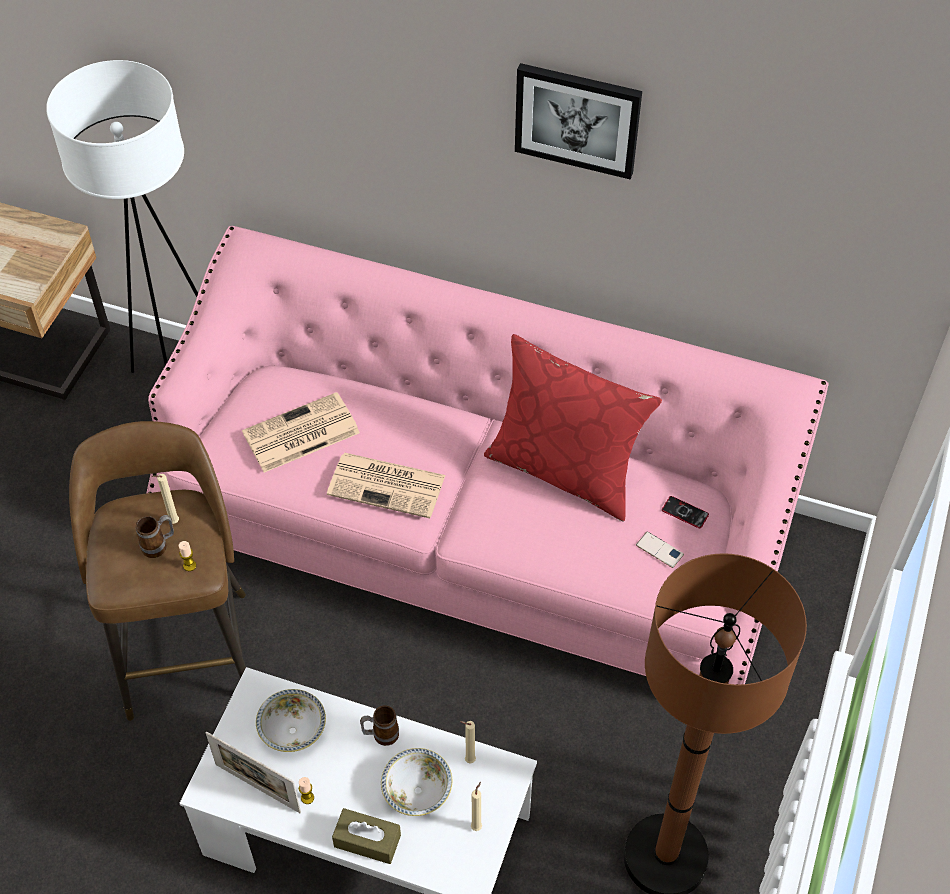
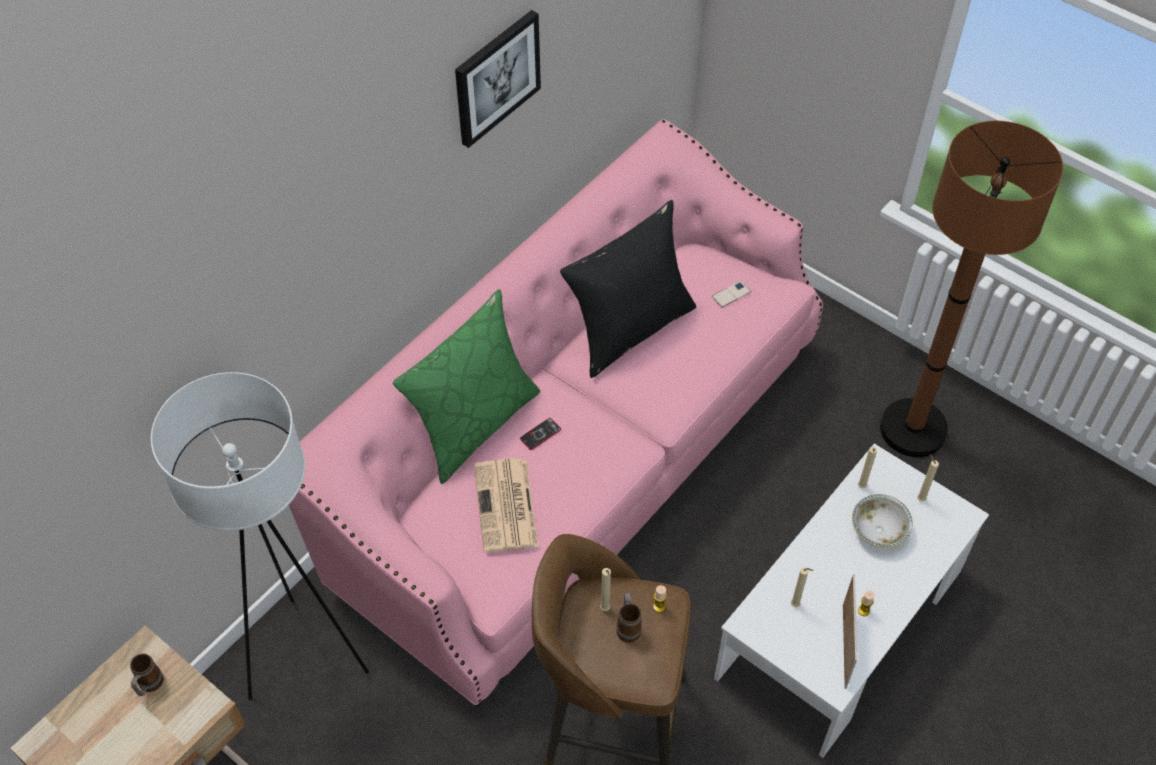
camera: 70 degrees left, 0 degrees up
(258, 788) = (844, 646): picture frame -> picture frame turned 45 degrees counterclockwise
(292, 730) = (796, 605): bowl -> beige candle
(367, 841) = (914, 577): brown tissue box -> none
(380, 735) = (820, 542): mug -> mug (149, 686)
(388, 485) = (593, 455): newspaper -> none
(390, 381) = (474, 424): none -> green pillow
(565, 469) = (629, 328): red pillow -> black pillow
(685, 512) = (702, 268): phone -> phone (540, 434)

